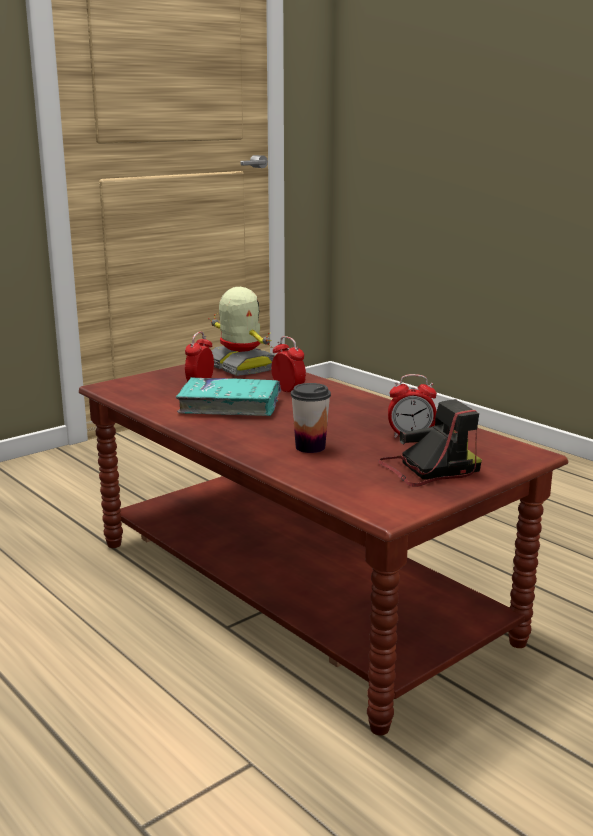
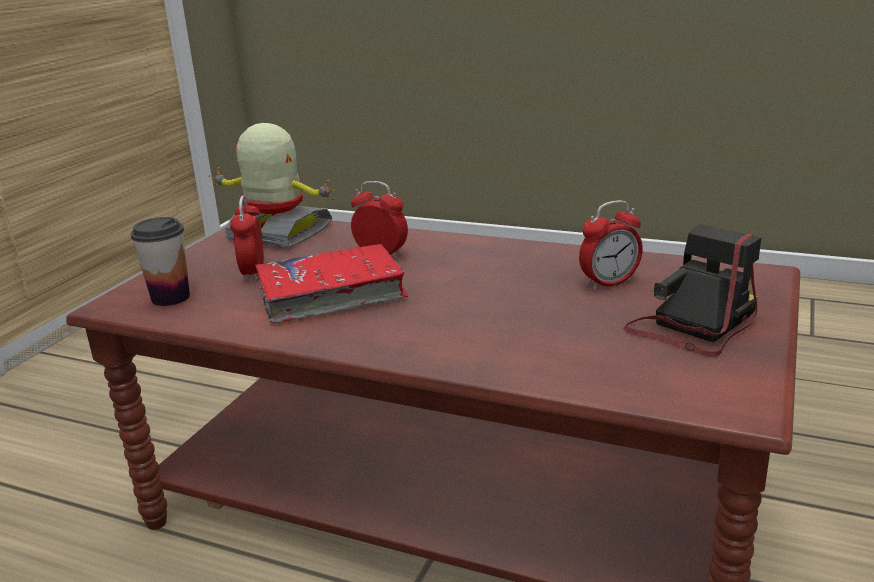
camera: 25 degrees left, 5 degrees up
(230, 406) = (332, 295): turquoise book -> red book
(310, 447) = (514, 331): cup -> cup (170, 298)

